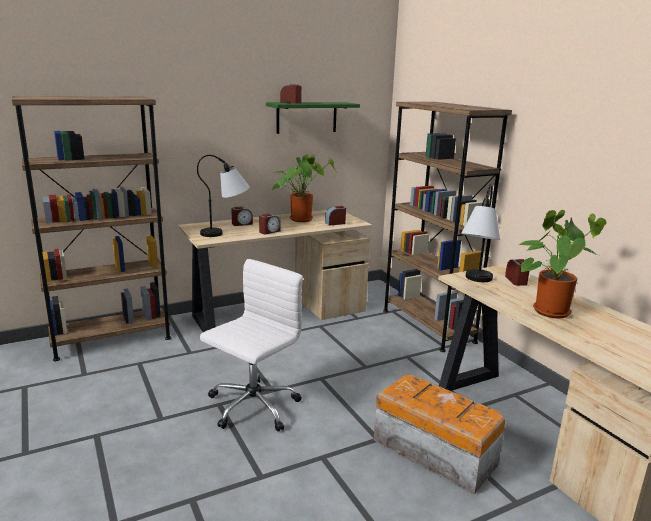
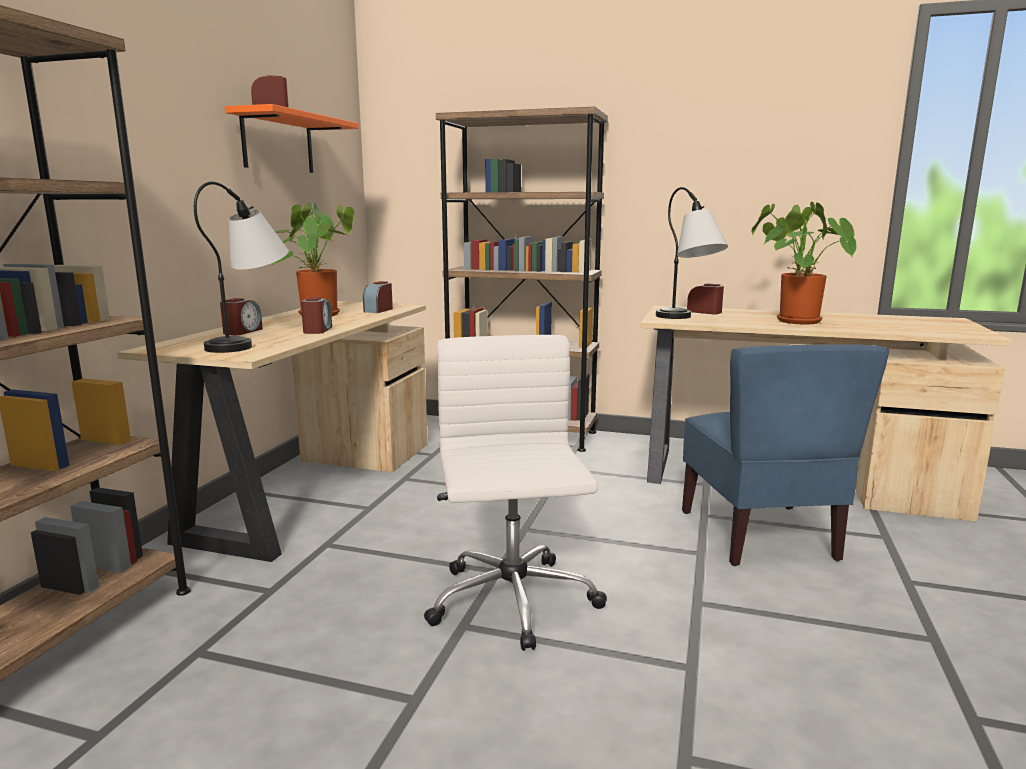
camera: 45 degrees left, 5 degrees down
(306, 117) = (278, 143): green shelf -> orange shelf
(433, 451) = (760, 535): storage box -> blue chair

